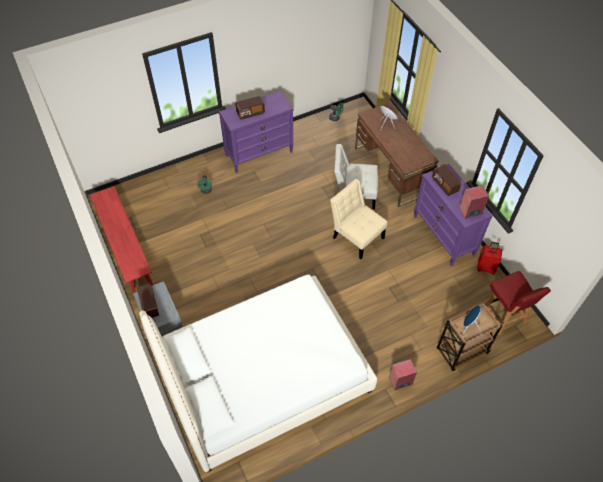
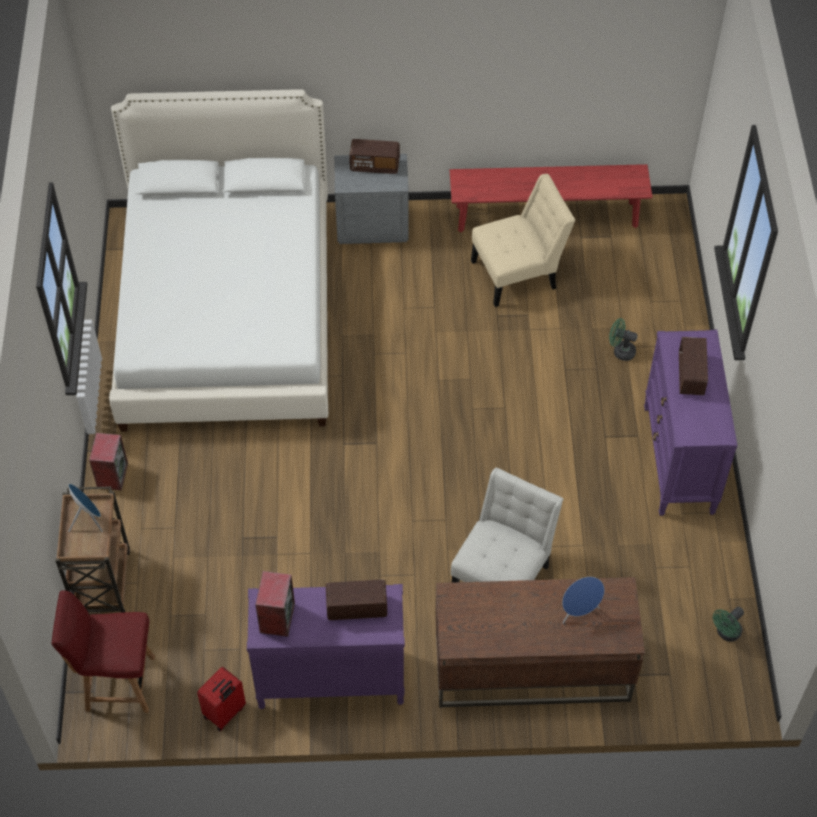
camera: 115 degrees right, 0 degrees up
(356, 236) = (406, 536): beige chair -> beige chair (518, 273)

